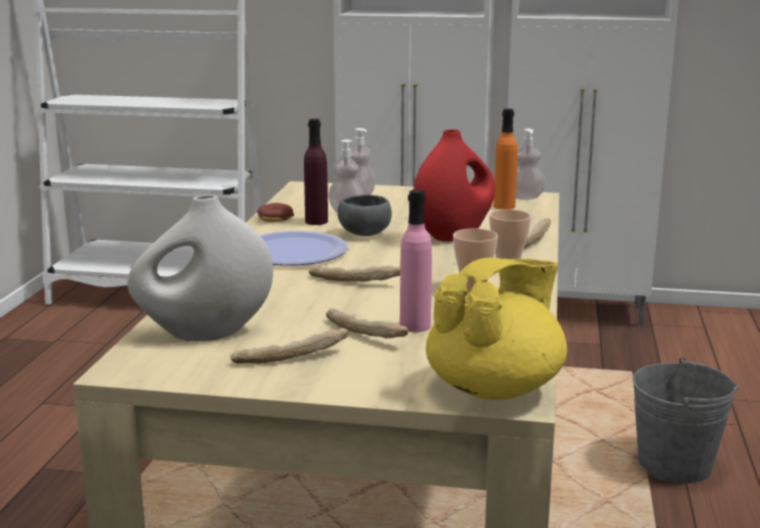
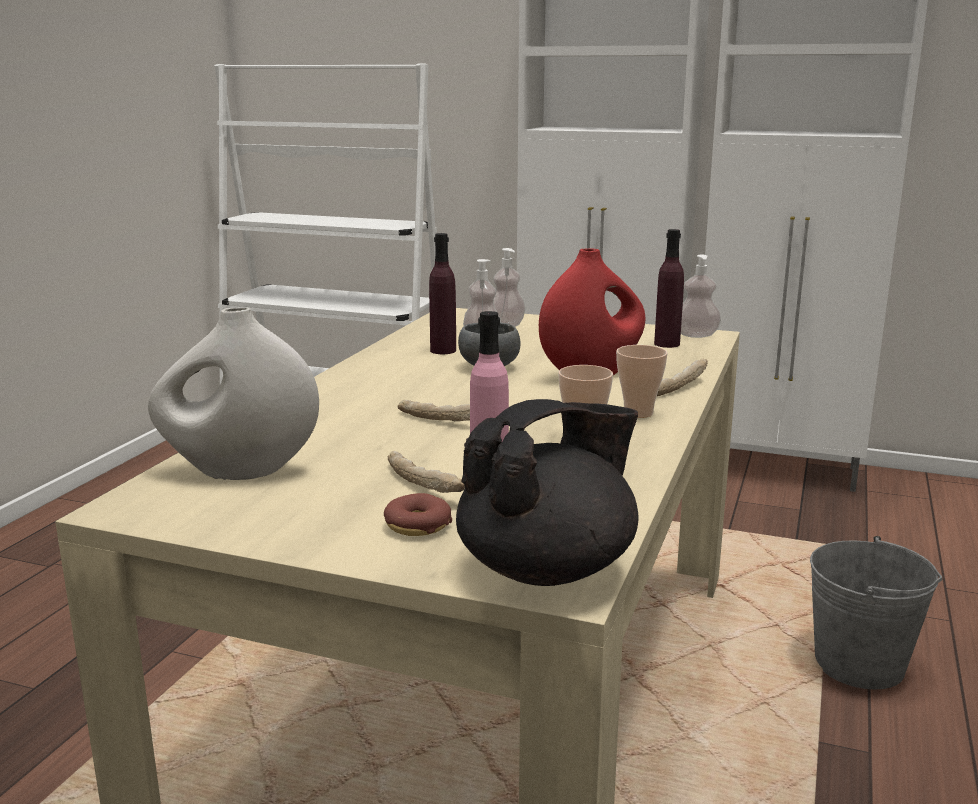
camera: 10 degrees right, 0 degrees up
(275, 219) = (399, 345): donut -> donut (417, 525)
(290, 357) = (319, 507): bread -> none
(293, 252) = (397, 383): plate -> none
(496, 388) = (548, 568): yellow teapot -> black teapot
(504, 206) = (667, 344): orange bottle -> purple bottle

